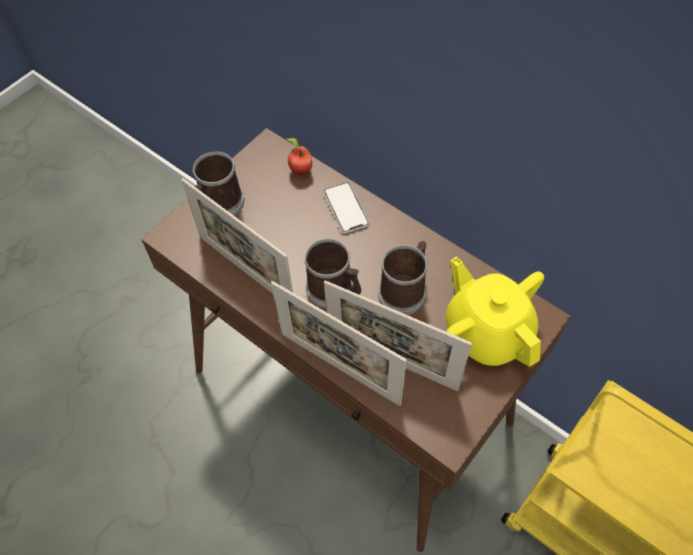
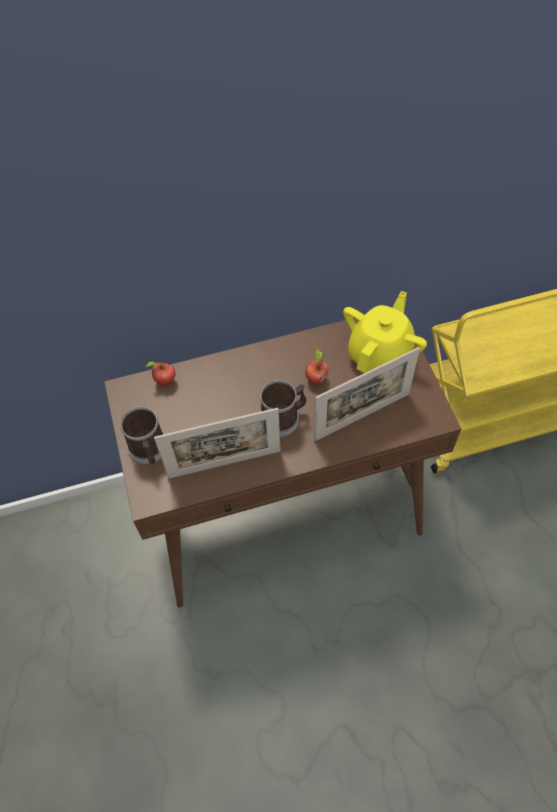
camera: 55 degrees left, 0 degrees up
(339, 368) = (345, 449): picture frame -> none
(346, 208) = (222, 373): phone -> none
(405, 290) = (316, 378): mug -> apple
(487, 332) = (380, 354): yellow teapot -> yellow teapot turned 120 degrees clockwise

